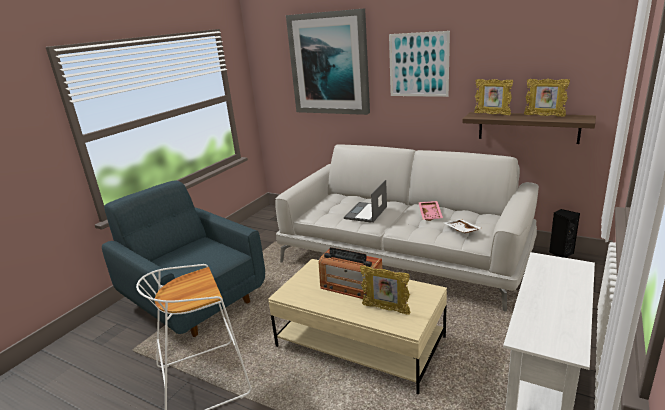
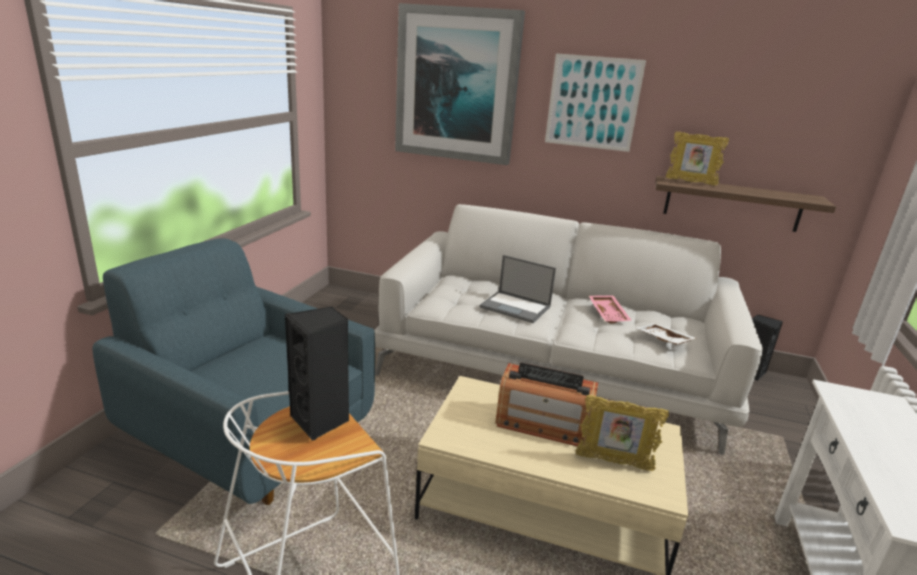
camera: 15 degrees left, 0 degrees up
(196, 282) = (321, 421): none -> black speaker
(366, 213) = (516, 307): laptop -> laptop turned 75 degrees counterclockwise
(544, 116) = (761, 190): picture frame -> none

